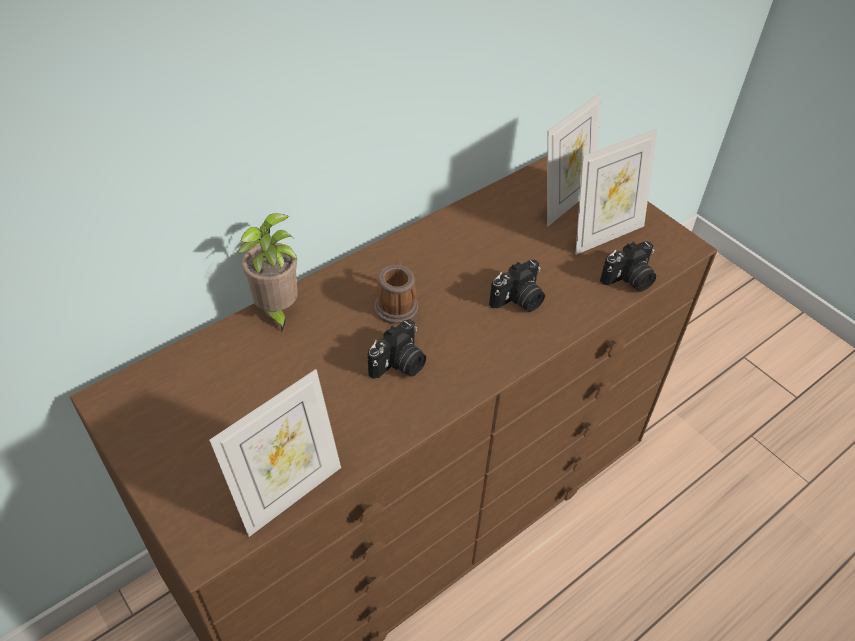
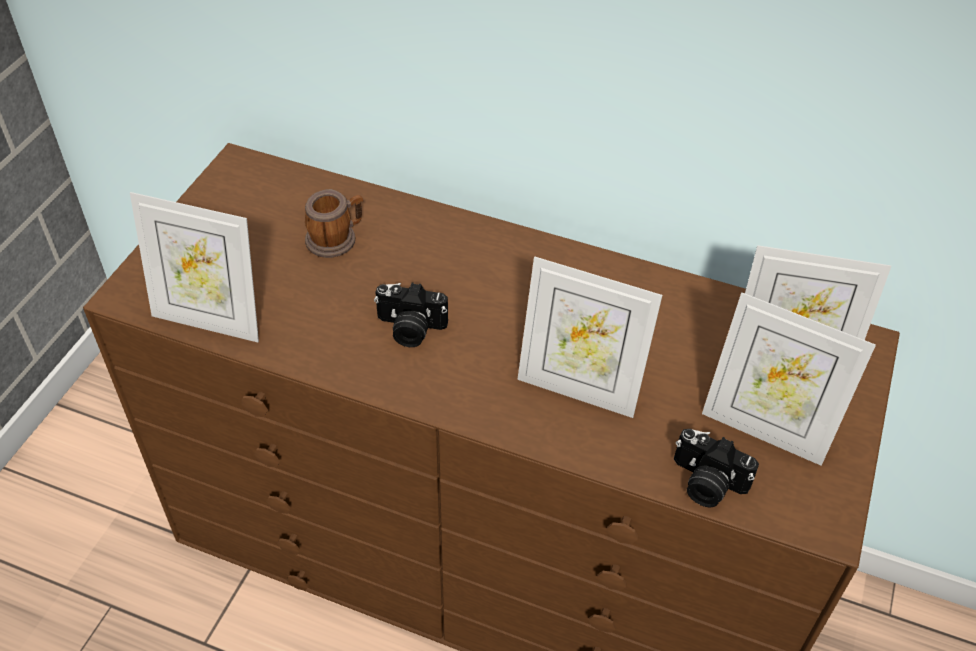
camera: 60 degrees right, 0 degrees up
(277, 311) = (411, 212): potted plant -> none
(396, 304) = (489, 291): mug -> mug (336, 239)
(518, 300) = (578, 389): camera -> picture frame

